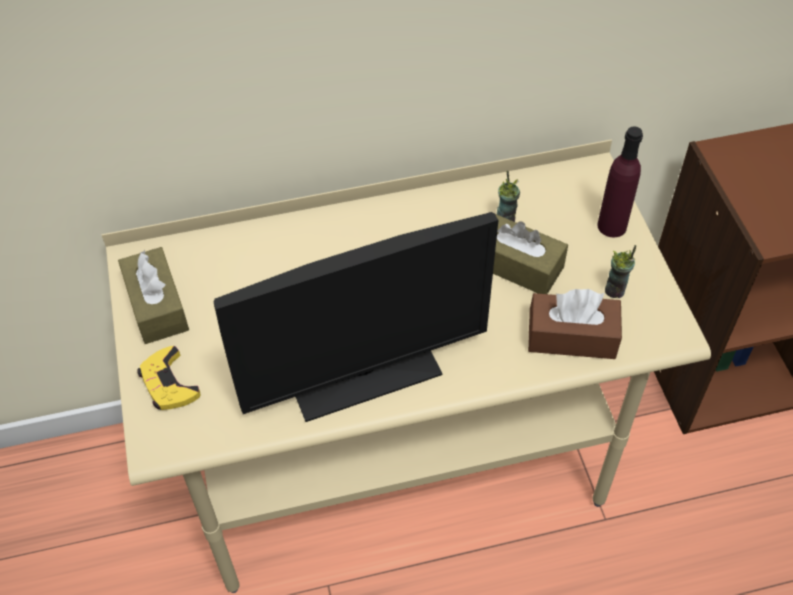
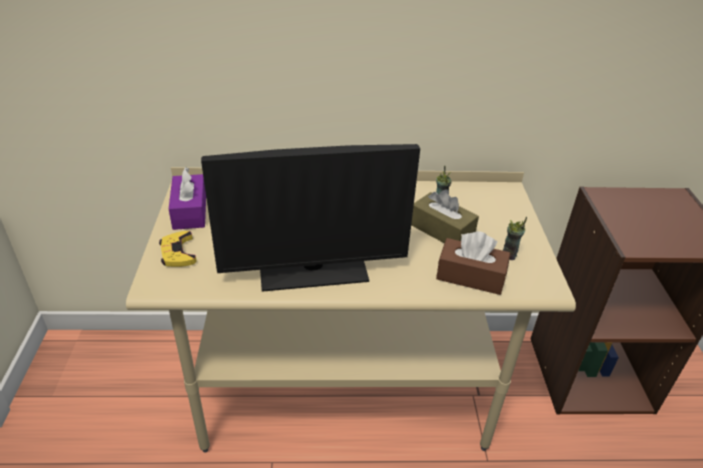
camera: 10 degrees right, 15 degrees down
(157, 306) = (190, 211): brown tissue box -> purple tissue box
(612, 226) = (514, 220): purple bottle -> none

